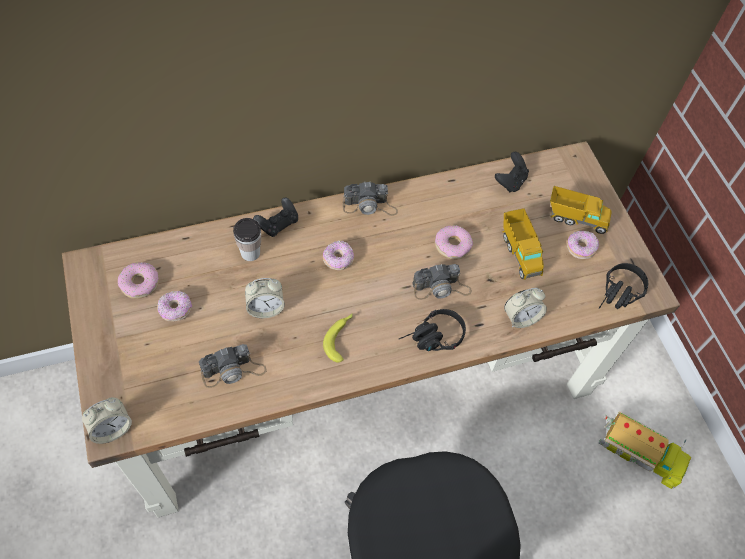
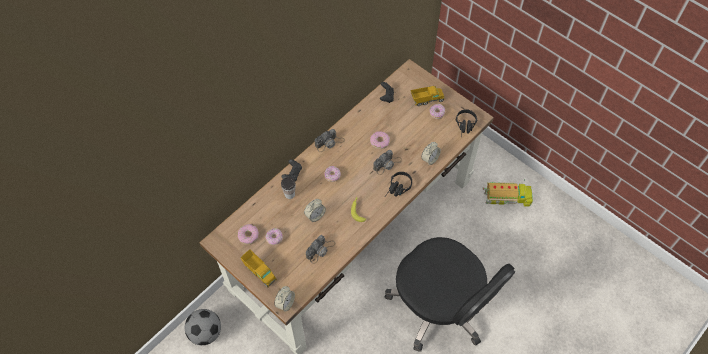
camera: 25 degrees left, 0 degrees up
(59, 401) = (205, 332): none -> football
(519, 253) = (411, 129): toy truck -> toy truck (259, 272)

